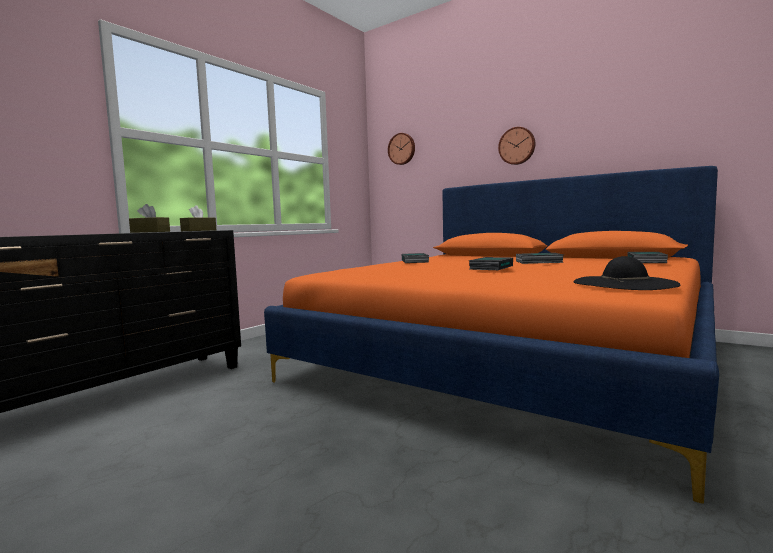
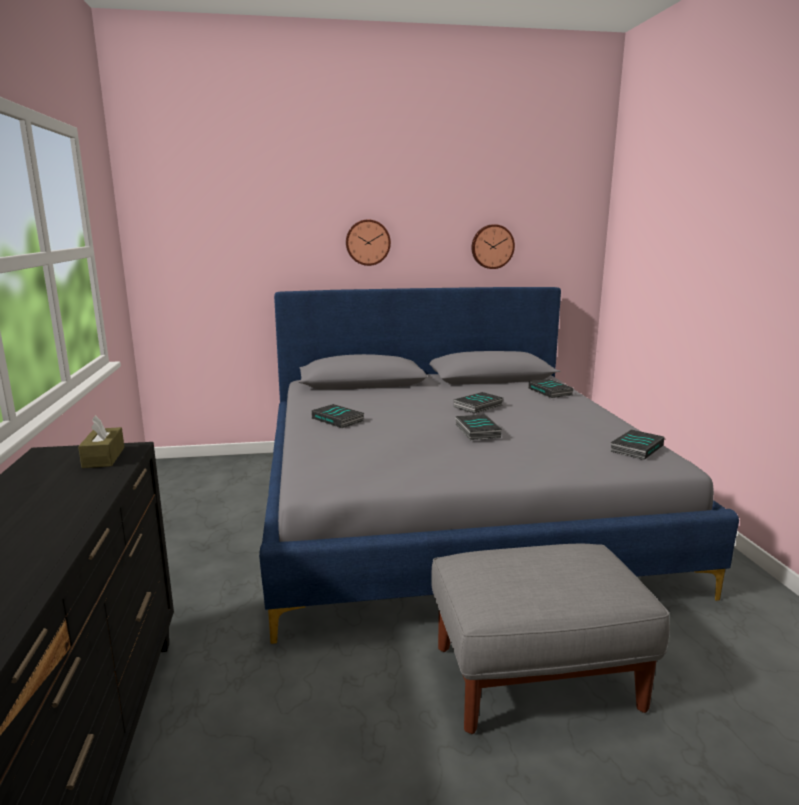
camera: 45 degrees left, 10 degrees up
(150, 232) = (78, 493): brown tissue box -> none
(373, 459) = (537, 677): none -> grey ottoman
(402, 149) = (189, 224): wall clock -> wall clock (492, 246)
(510, 360) = (451, 509): orange bed -> grey bed
(624, 283) = (636, 448): black hat -> book

